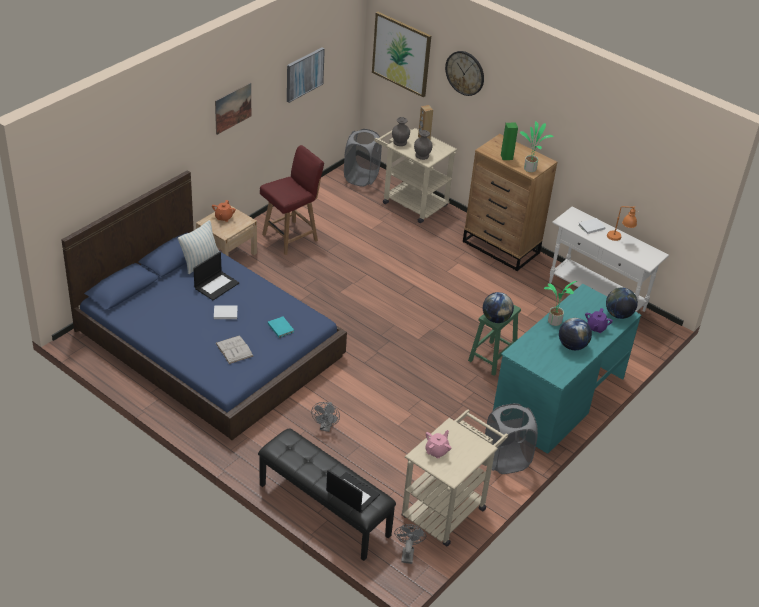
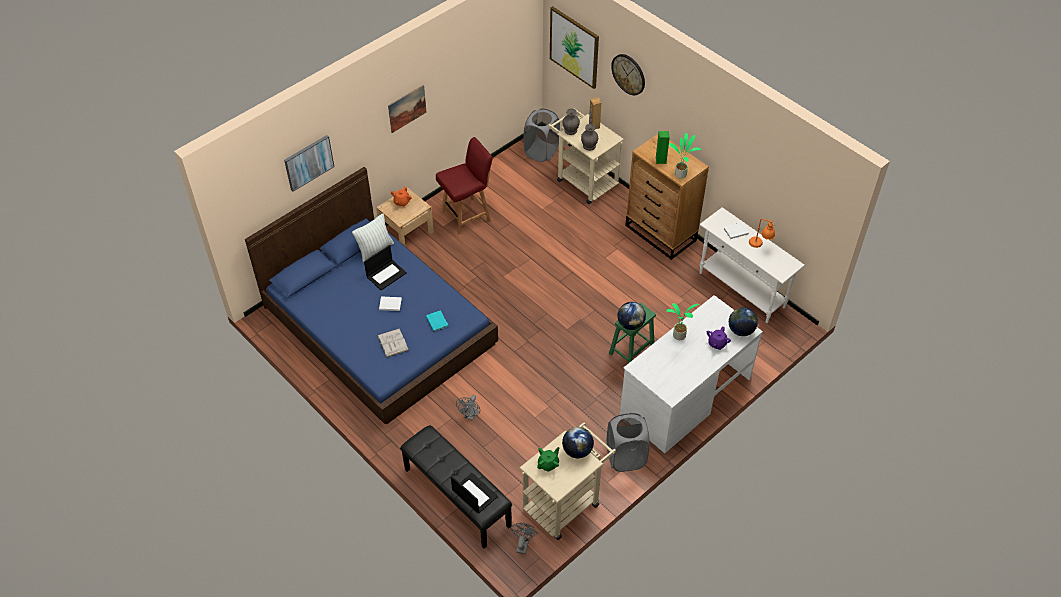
camera: 10 degrees right, 10 degrees up
(304, 74) = (479, 68): picture -> picture (308, 162)
(437, 451) = (548, 464): pink teapot -> green teapot
(558, 398) = (685, 396): turquoise desk -> white desk
(572, 346) = (690, 362): globe -> globe (577, 450)

